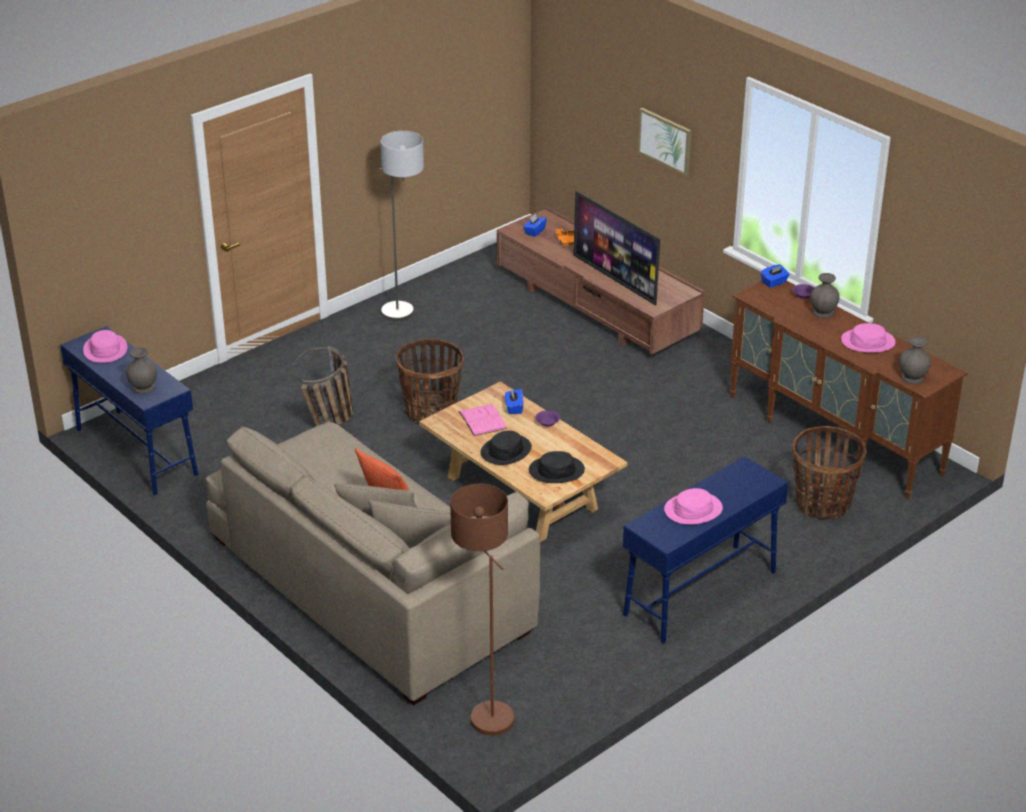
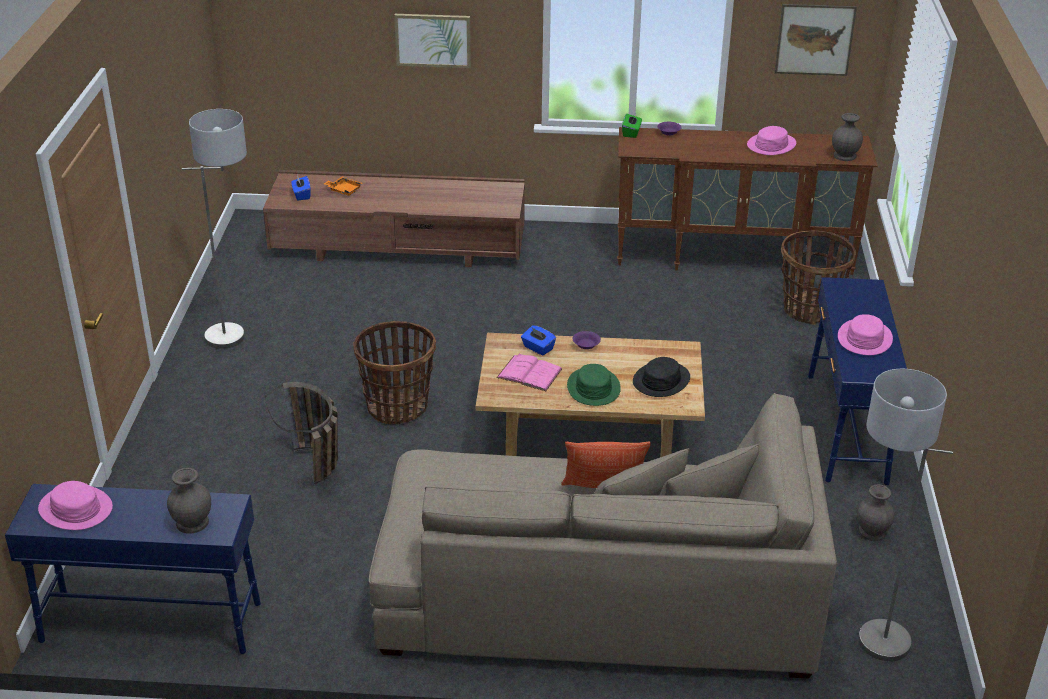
camera: 45 degrees left, 0 degrees up
(485, 712) = (868, 639): brown floor lamp -> grey floor lamp
(506, 450) = (593, 388): black hat -> green hat
(616, 279) = (438, 203): television -> none
(774, 282) = (631, 133): blue tissue box -> green tissue box
(822, 312) = (704, 139): grey vase -> grey vase (872, 532)
(944, 260) = (815, 39): none -> picture

